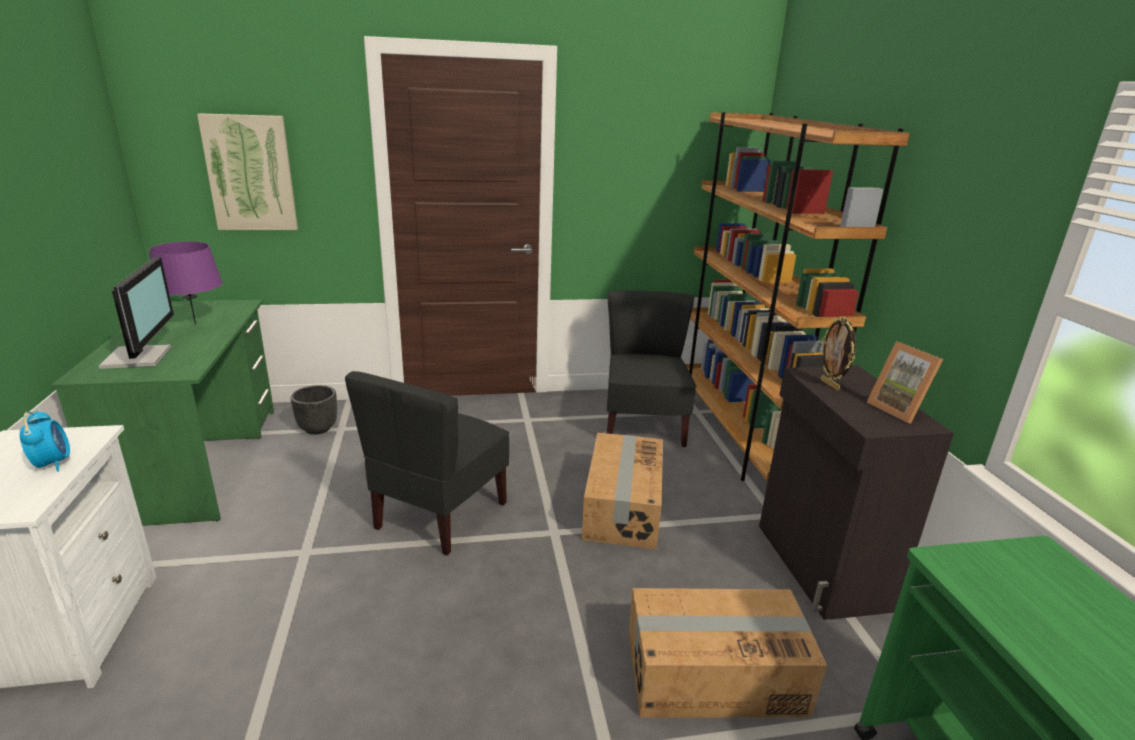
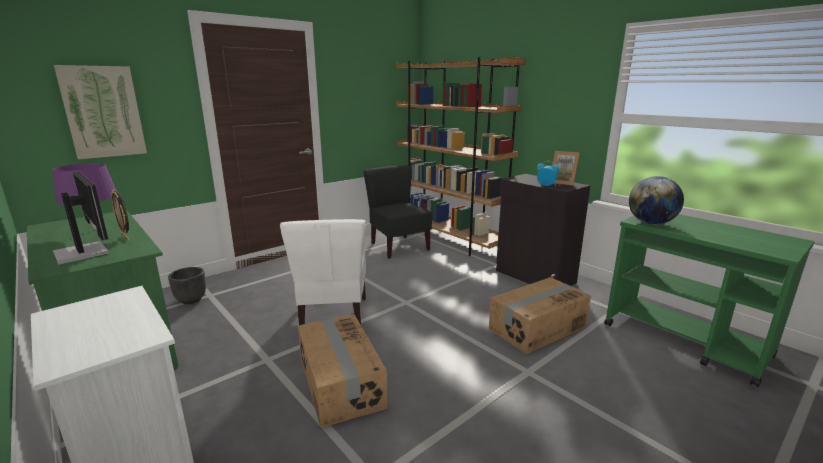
camera: 30 degrees left, 5 degrees down
(53, 463) = (124, 314): alarm clock -> alarm clock (546, 185)
(439, 515) = (333, 315): black chair -> white chair
(621, 507) = (427, 282): cardboard box -> cardboard box (340, 383)
(830, 385) = (527, 180): picture frame -> picture frame (126, 238)
(977, 580) = (651, 223): none -> globe

